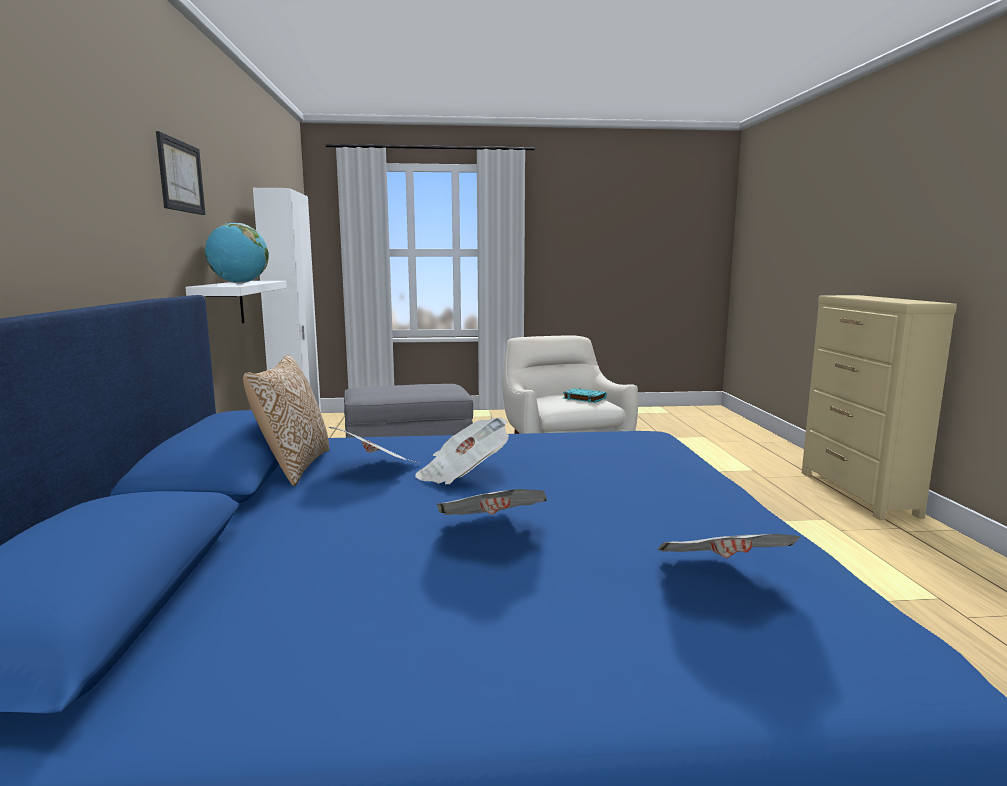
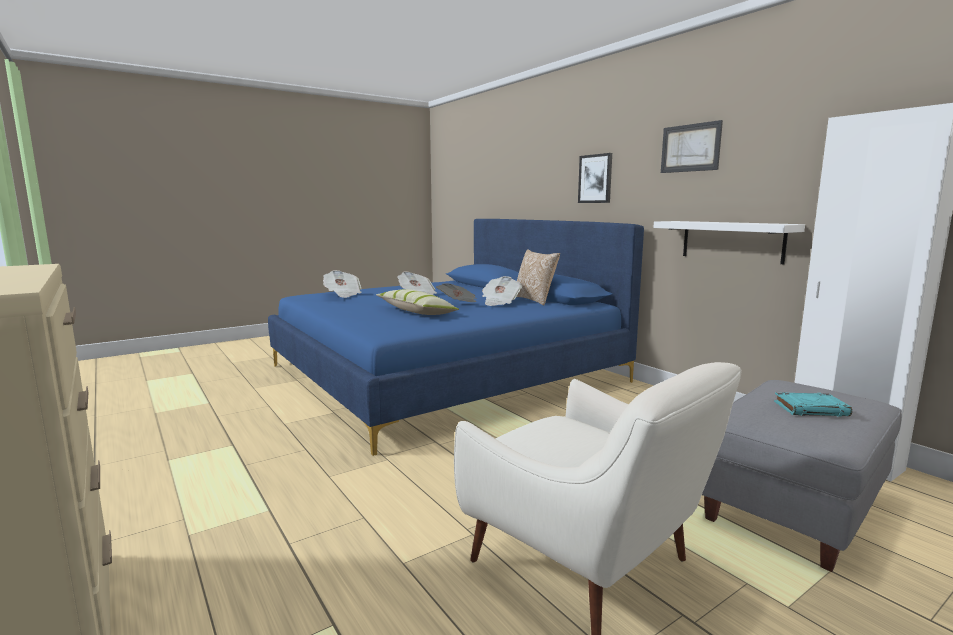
camera: 150 degrees right, 0 degrees up
(79, 197) = (595, 179): none -> picture
(239, 283) = (708, 222): globe -> none
(566, 469) = (416, 312): none -> pillow
(584, 398) = (545, 443): turquoise book -> turquoise book (811, 409)

